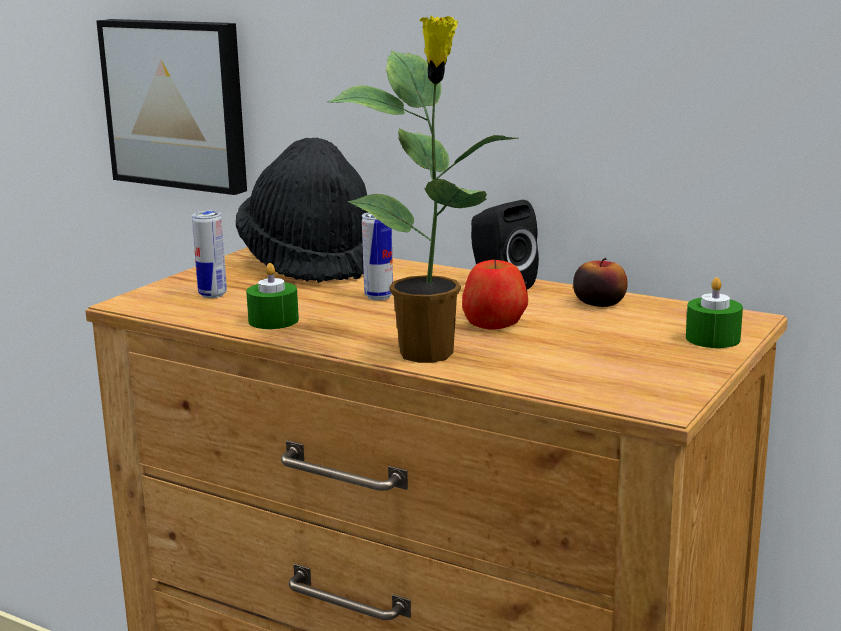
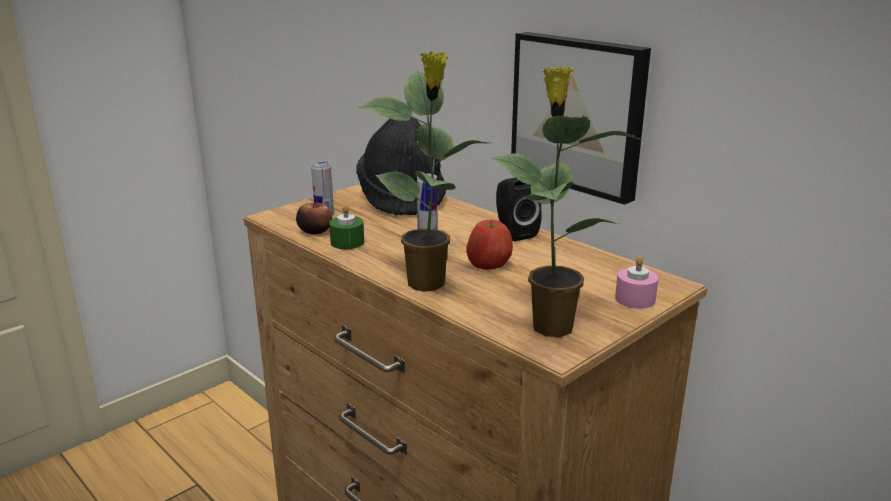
camera: 15 degrees right, 5 degrees up
(178, 104) = (345, 78): picture -> picture (579, 114)
(599, 303) = (574, 256): apple -> apple (315, 231)
(630, 378) = (550, 325): none -> potted plant
(712, 338) = (635, 299): green candle -> pink candle

